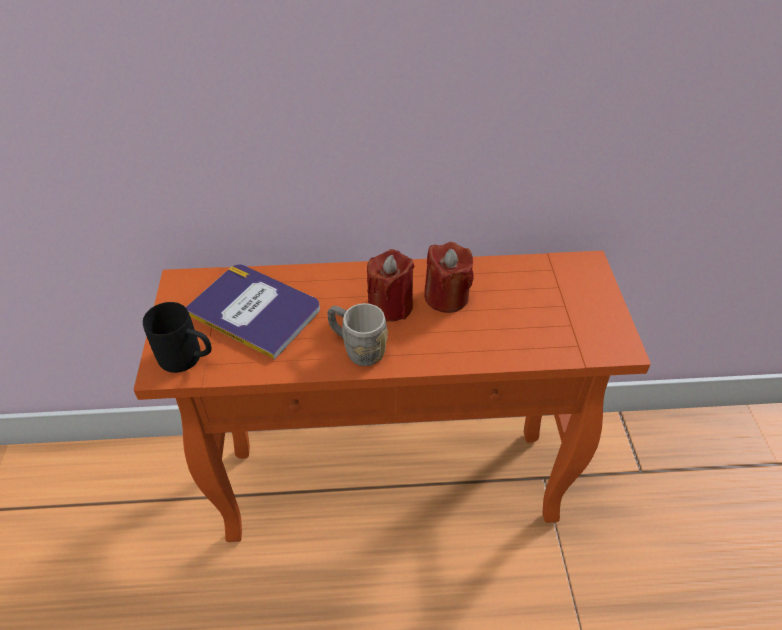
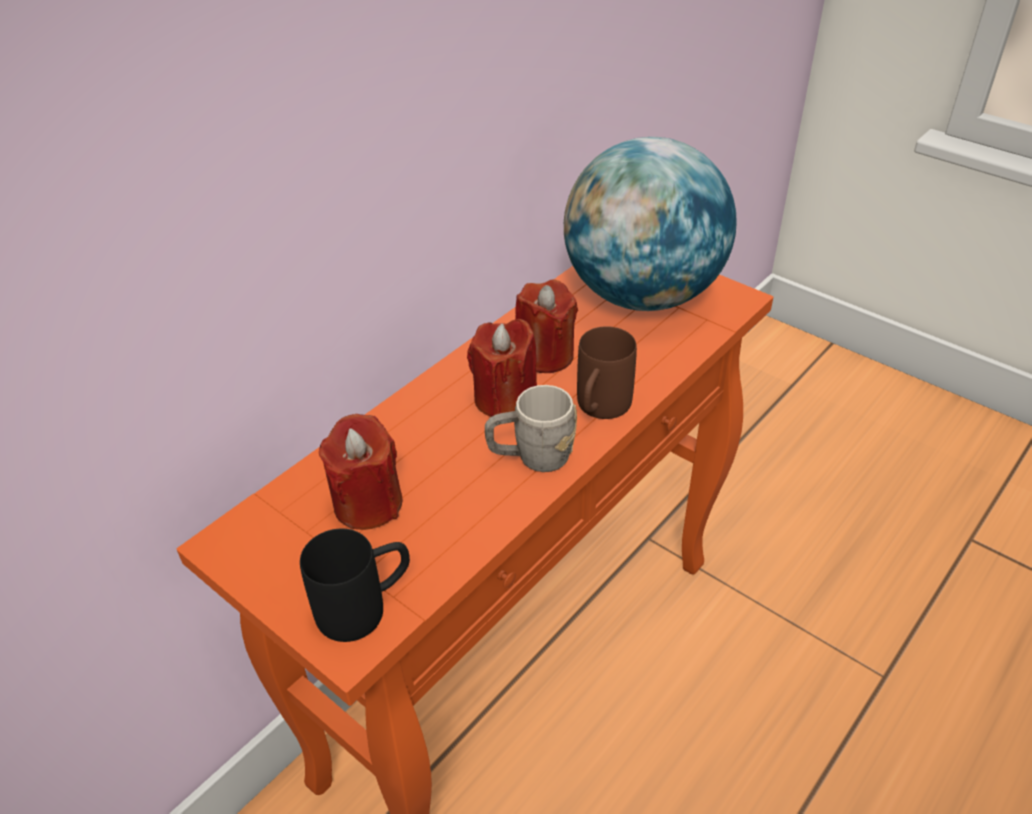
camera: 45 degrees left, 5 degrees down
(255, 310) = (368, 504): book -> red candle
(430, 351) = (599, 409): none -> brown mug
(558, 301) = (642, 295): none -> globe

